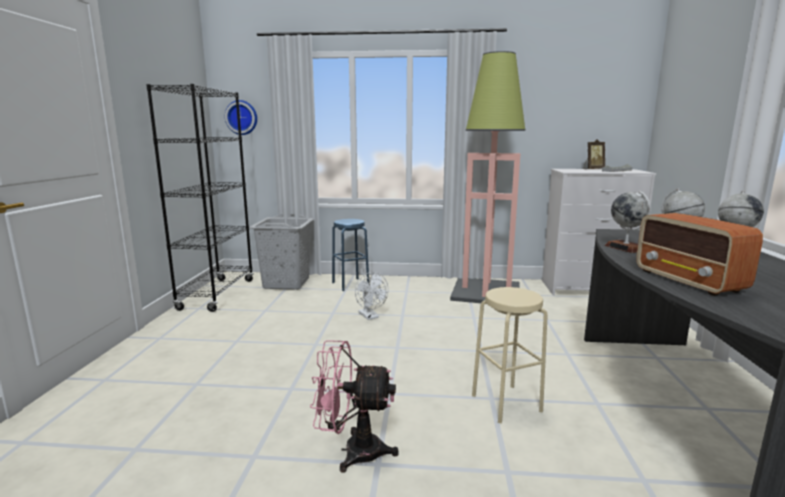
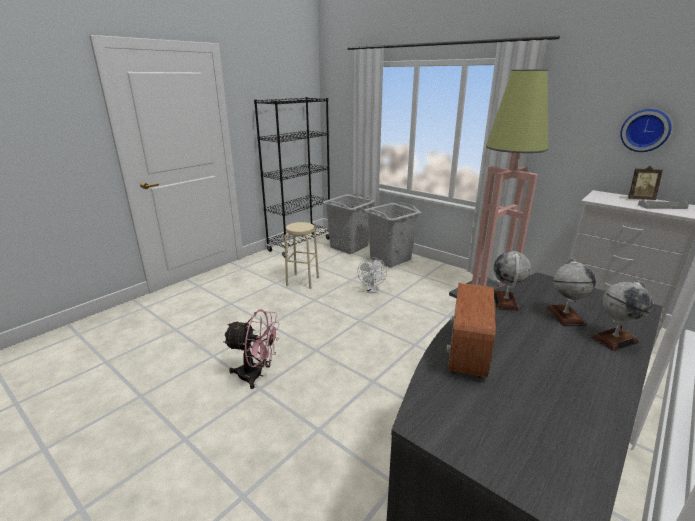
camera: 35 degrees right, 10 degrees up
(242, 117) = (338, 114): wall clock -> wall clock (645, 130)
(350, 284) = (390, 259): blue stool -> grey laundry basket
(353, 451) = (256, 375): pink fan -> pink fan turned 150 degrees clockwise
(506, 403) = (378, 389): beige stool -> beige stool (302, 281)

